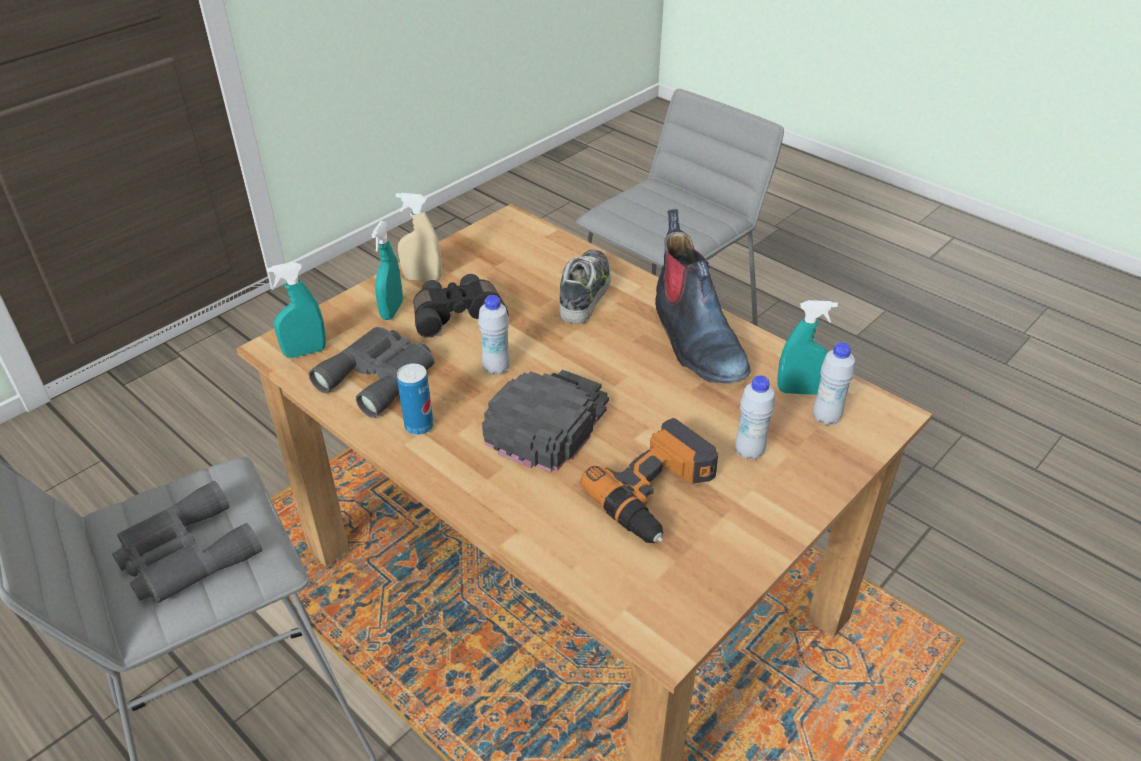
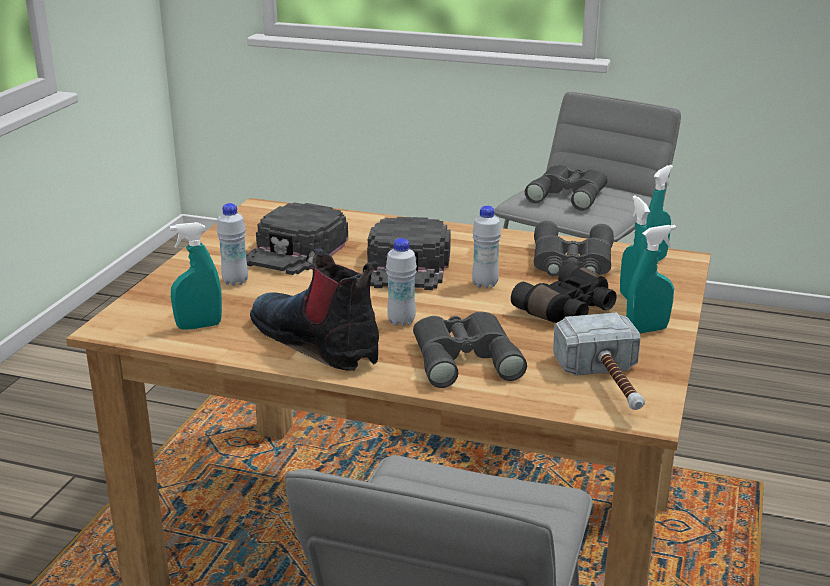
camera: 155 degrees right, 15 degrees down
(419, 426) = (502, 245): can -> none
(422, 278) = (647, 330): beige spray bottle -> turquoise spray bottle
(507, 244) = (609, 385): none -> hammer
(585, 293) = (464, 356): shoe -> grey binoculars
(658, 493) = (296, 250): power drill -> black cap
(826, 418) = (171, 313): white bottle -> white bottle (401, 321)

